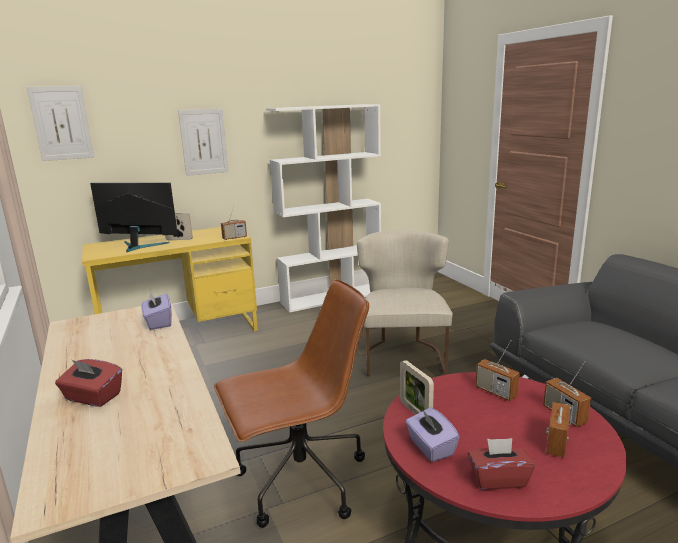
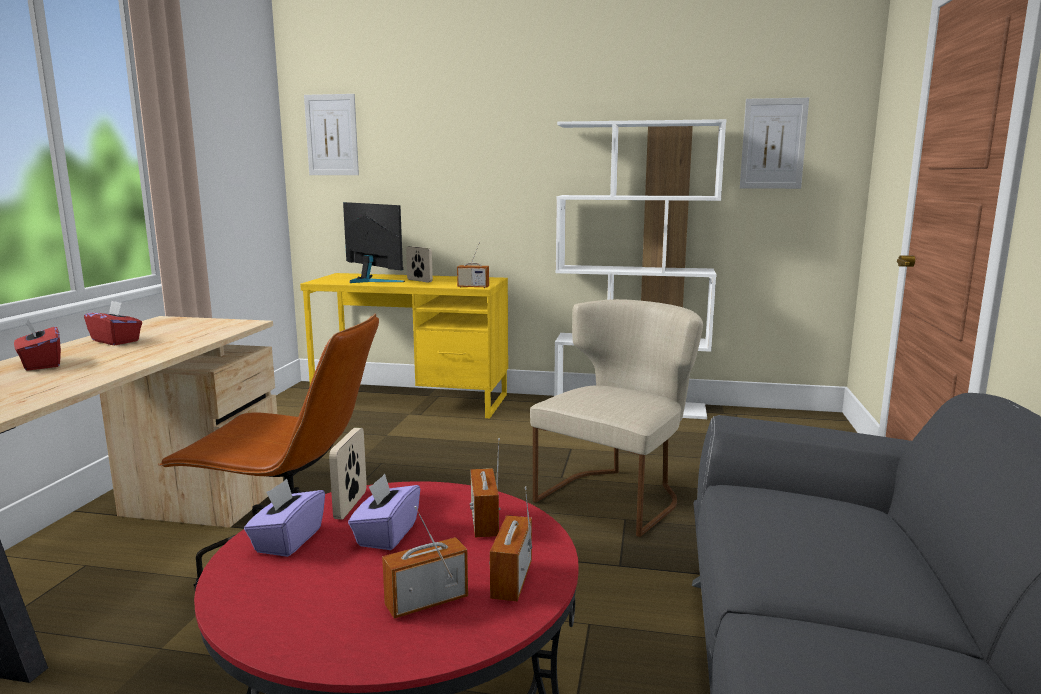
camera: 35 degrees right, 5 degrees down
(158, 322) = (218, 332): purple tissue box -> purple tissue box (386, 534)
(203, 142) = (480, 165): picture -> picture (773, 144)
(498, 479) = (278, 600): red tissue box -> red tissue box (116, 341)

